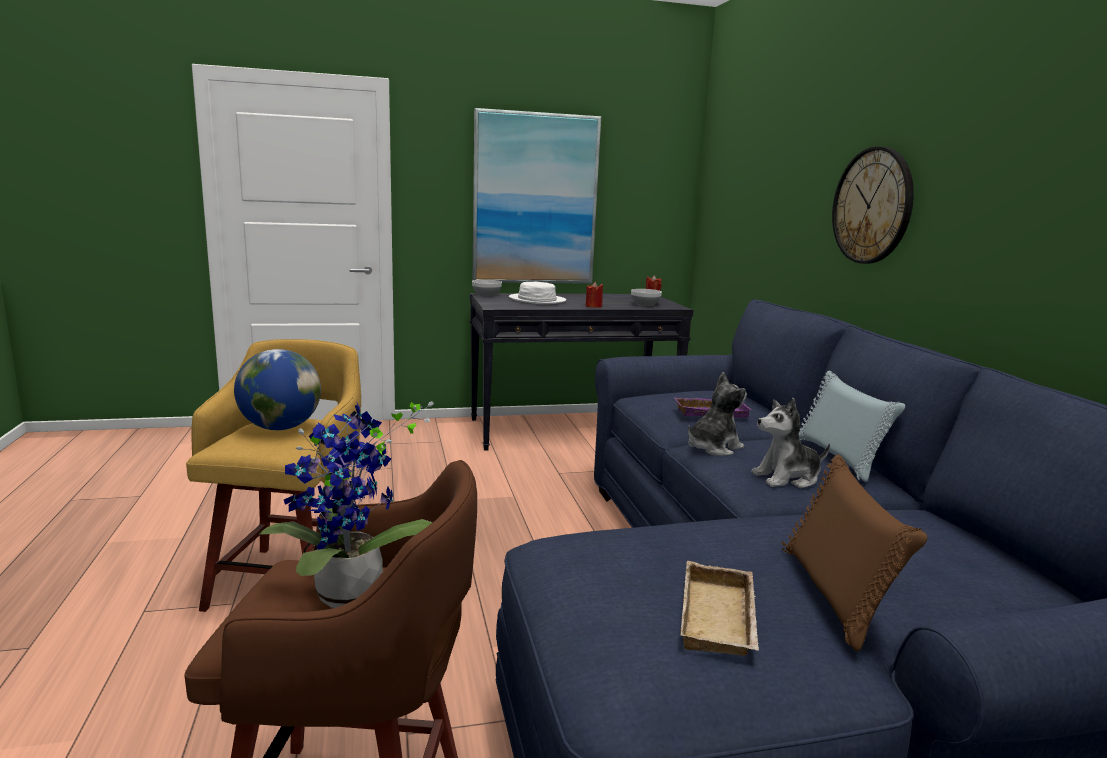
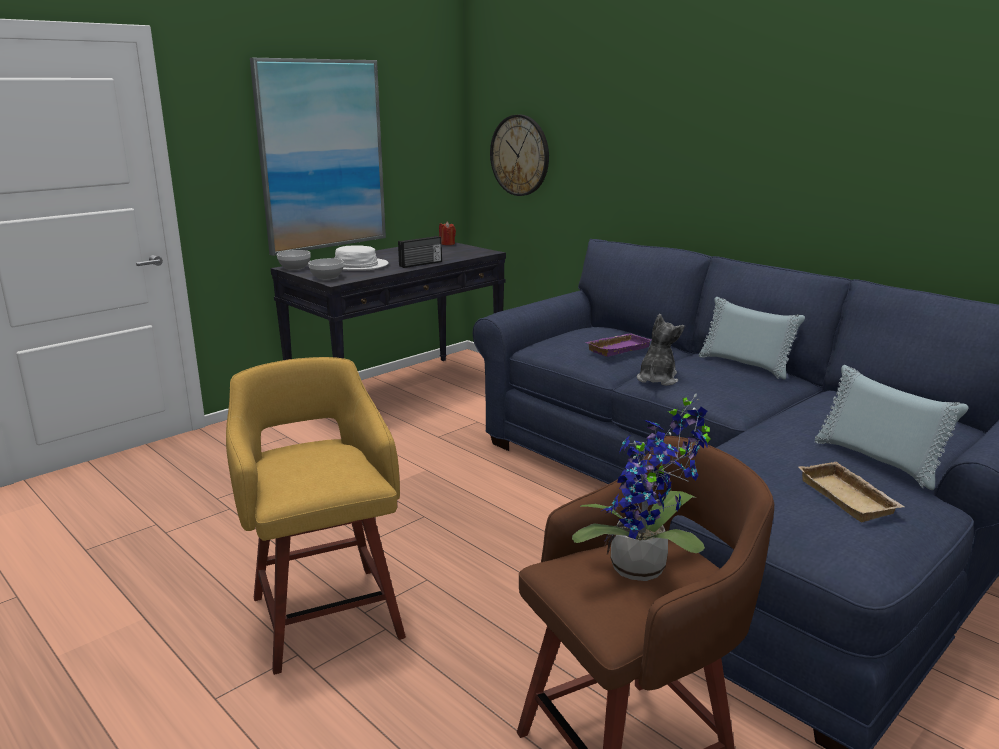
camera: 30 degrees left, 5 degrees up
(280, 428) = (308, 459): globe -> none
(593, 306) = (421, 264): red candle -> radio
(645, 304) = (459, 253): bowl -> bowl (327, 277)
(787, 478) = (737, 390): plush toy -> none
(836, 596) = (878, 462): brown pillow -> blue pillow
(872, 206) = (698, 151): wall clock -> wall clock (520, 155)

